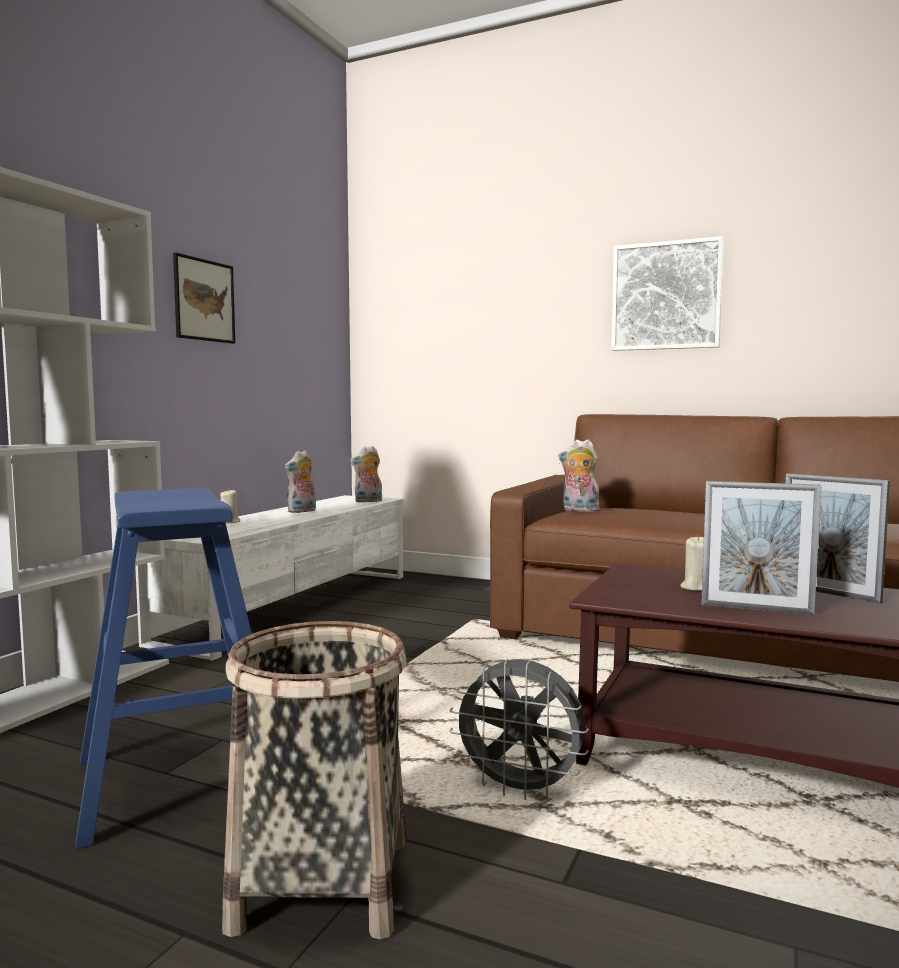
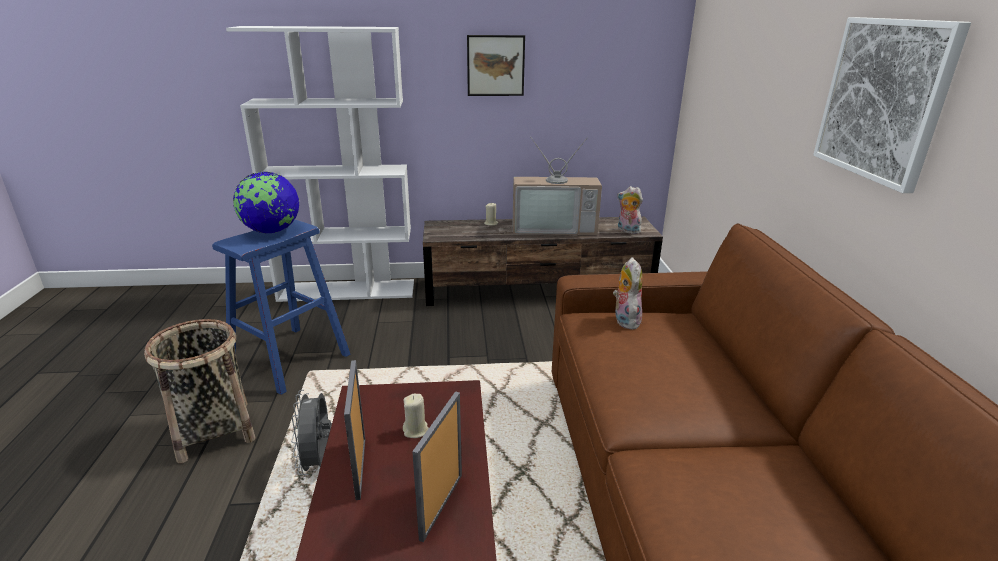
camera: 60 degrees right, 20 degrees up
(160, 496) = (271, 231): none -> globe
(294, 606) = (538, 289): white tv stand -> brown tv stand
(302, 511) = (554, 227): plush toy -> television

